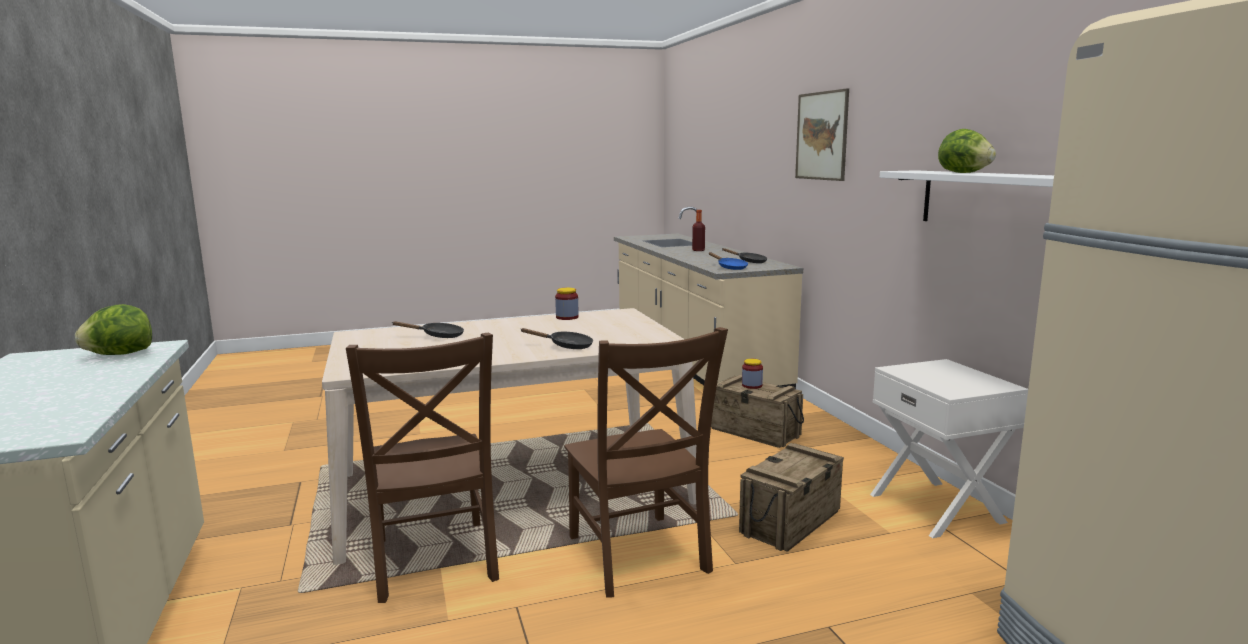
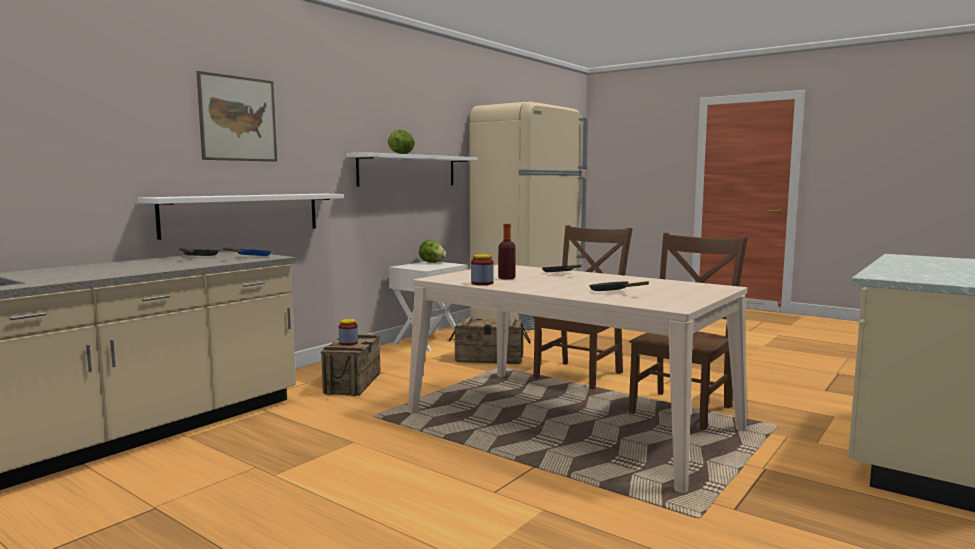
camera: 125 degrees left, 5 degrees down
(120, 354) = (907, 275): lettuce -> lettuce (432, 262)
(698, 250) = (81, 271): bottle -> bottle (506, 278)
(816, 234) = (243, 214): none -> white shelf

